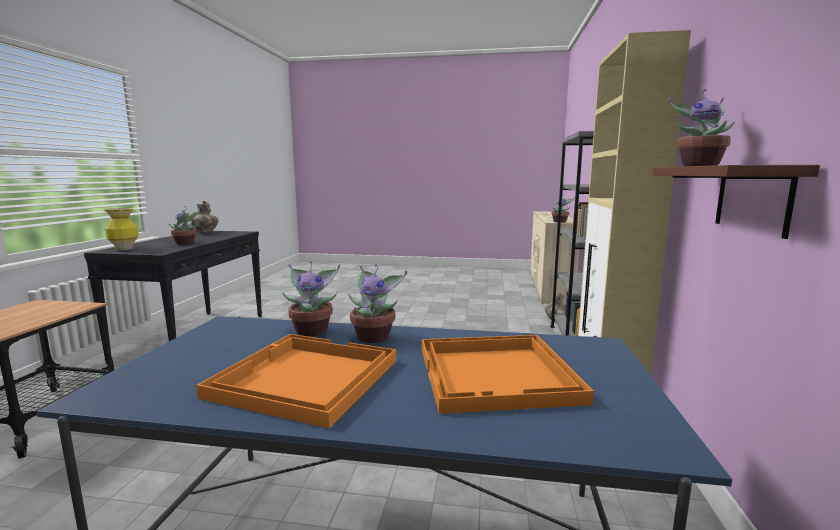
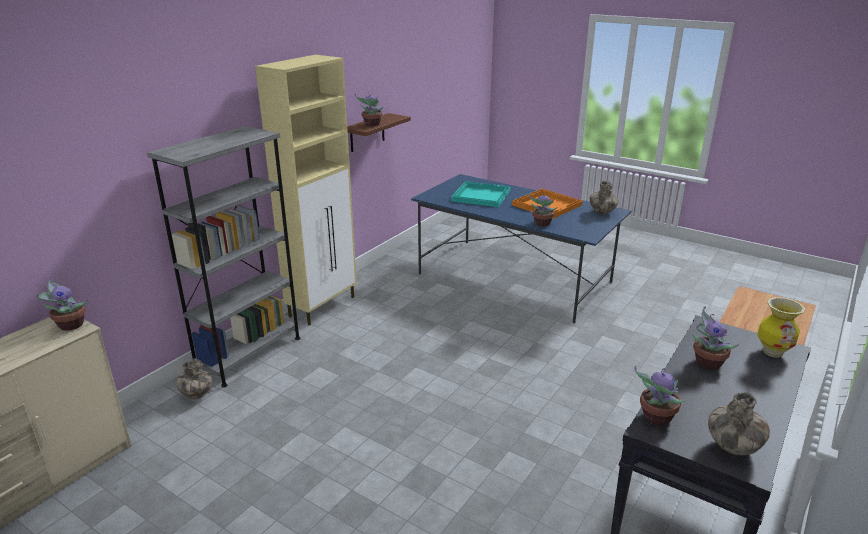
camera: 155 degrees left, 15 degrees up
(149, 383) = (602, 212): none -> vase
(374, 337) = (514, 216): potted plant -> potted plant (655, 418)
(497, 374) = (480, 195): orange tray -> turquoise tray

